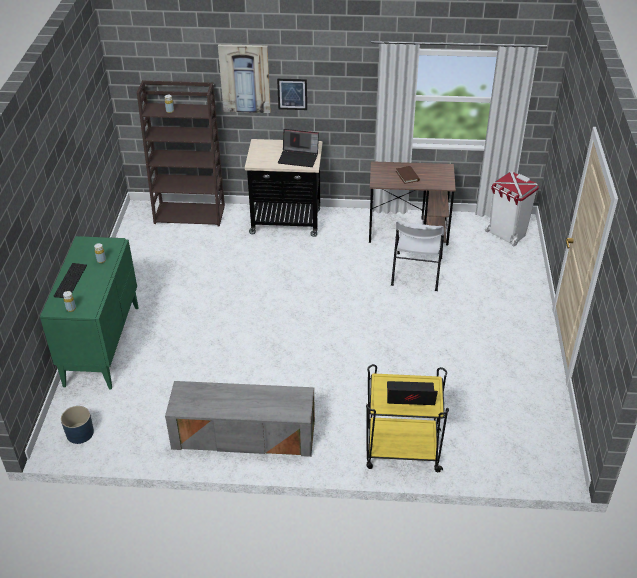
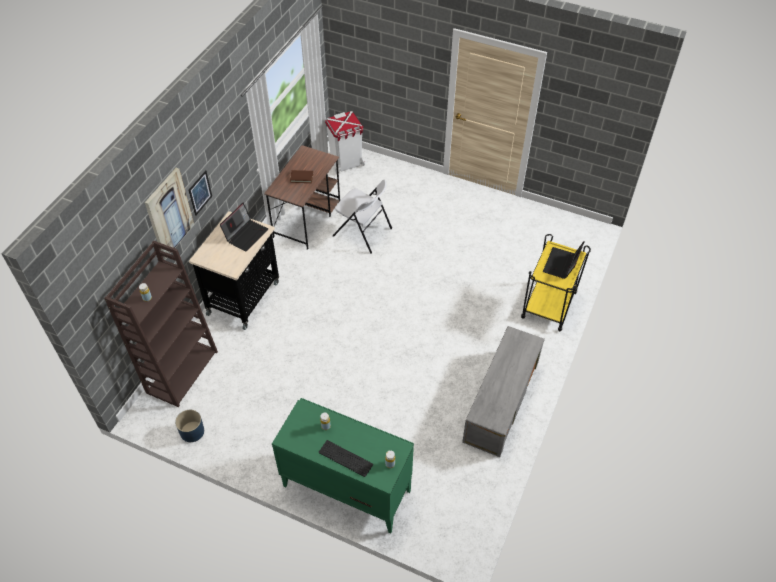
camera: 70 degrees left, 10 degrees up
(80, 433) = (456, 526): blue planter -> blue planter (192, 431)

